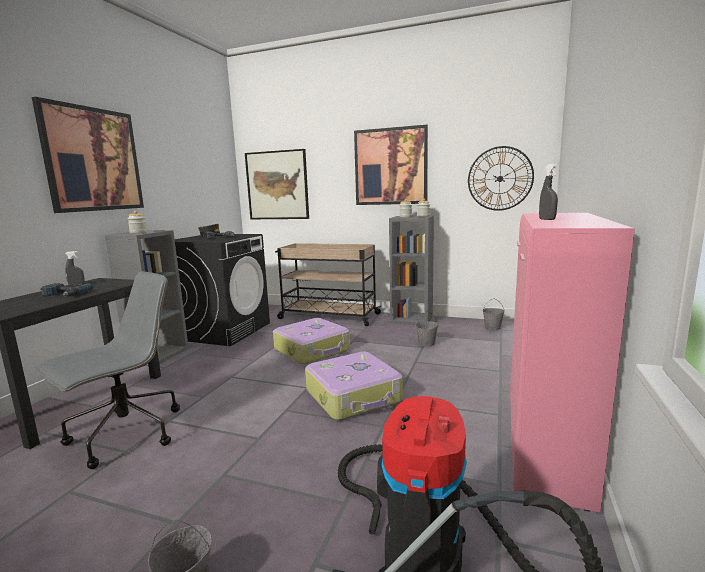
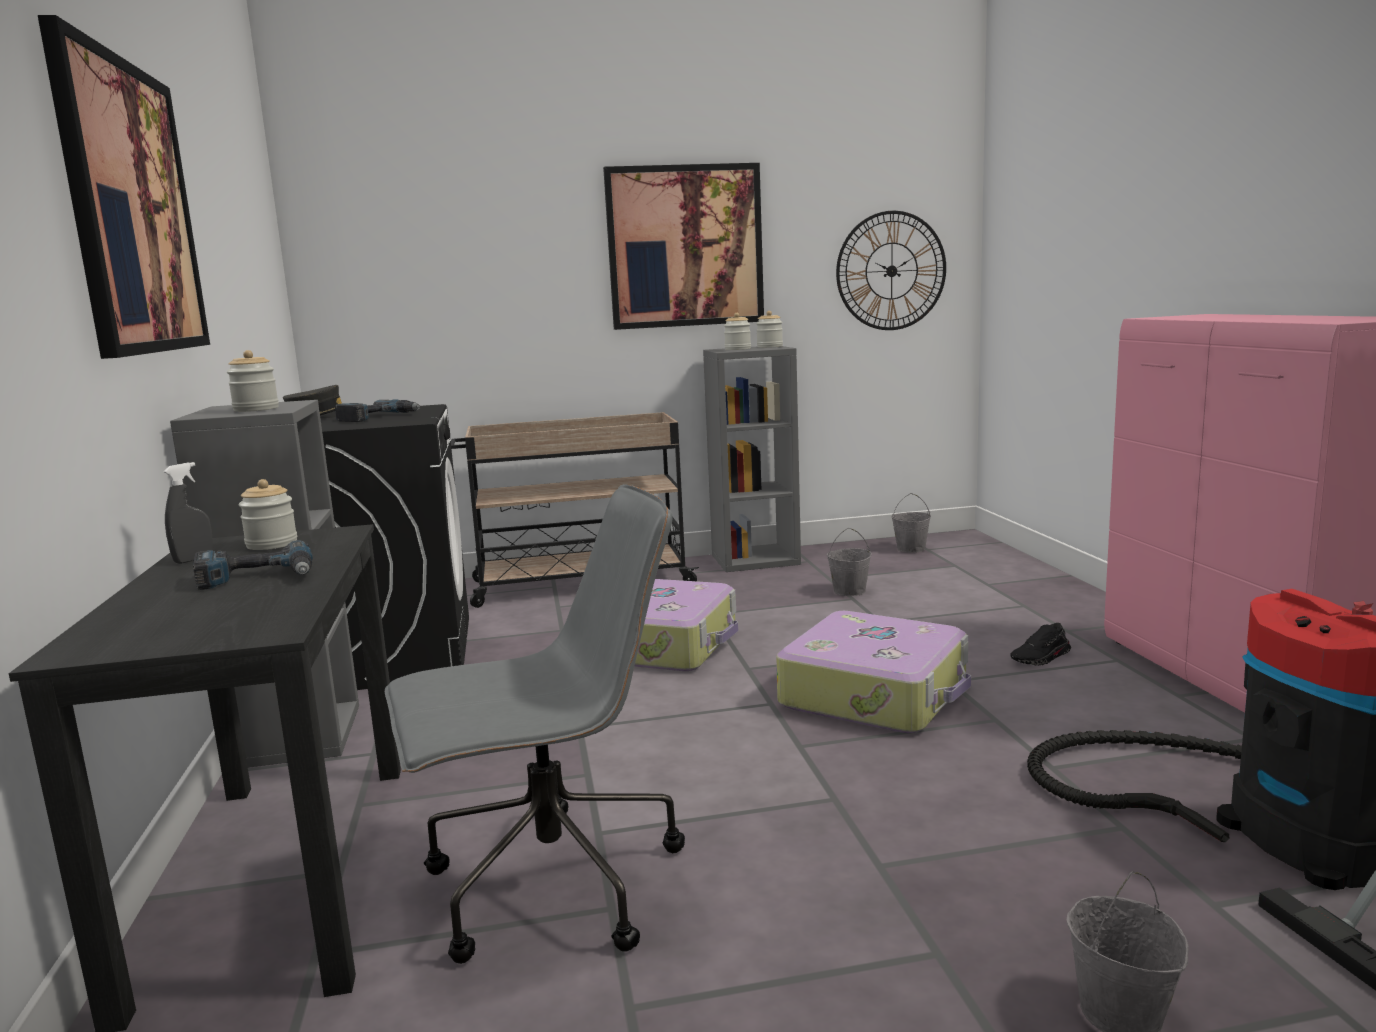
camera: 30 degrees left, 0 degrees up
(105, 283) = (272, 544): none -> jar
(125, 435) = (549, 886): grey office chair -> grey office chair turned 60 degrees clockwise
(277, 185) = (407, 289): picture -> none
(460, 401) = (1041, 658): none -> black shoe
(547, 219) = (1254, 319): grey spray bottle -> none

